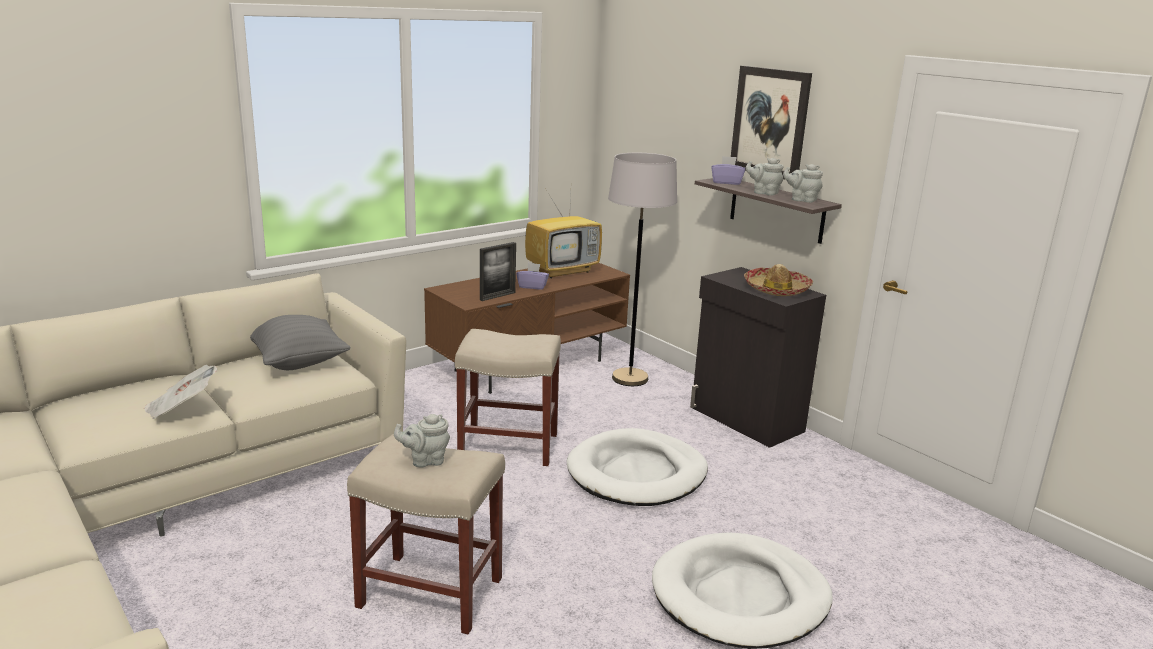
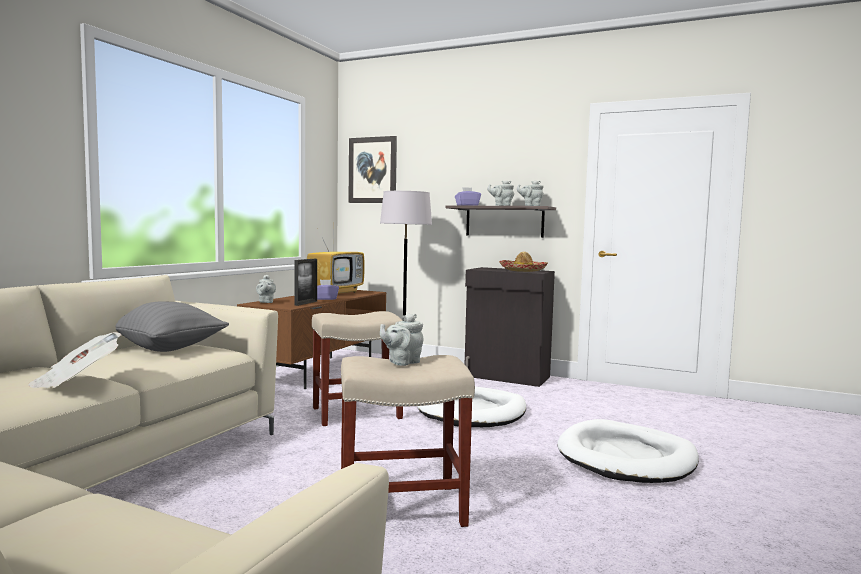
camera: 25 degrees left, 15 degrees down
(458, 287) = (266, 302): none -> grey teapot
(770, 122) = (492, 162): picture -> picture (372, 170)

